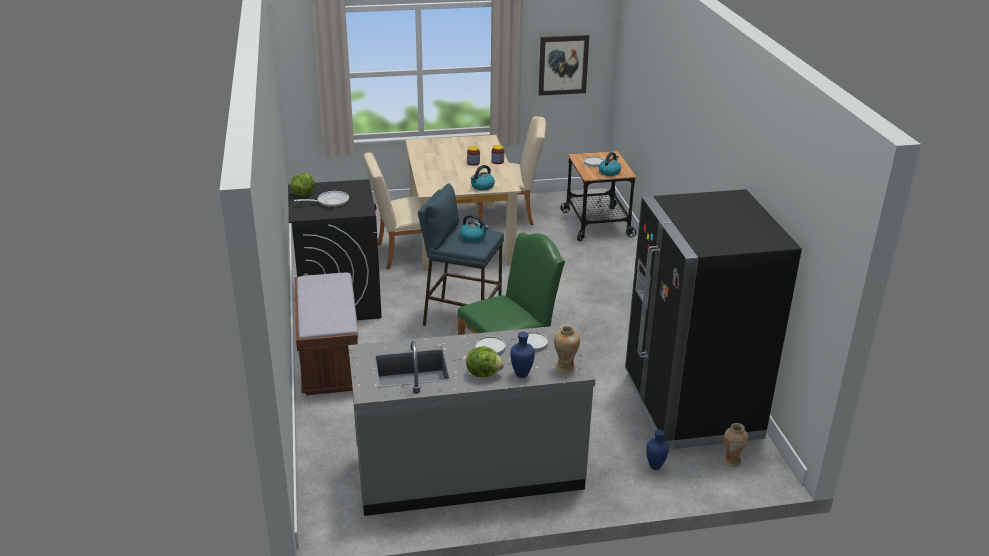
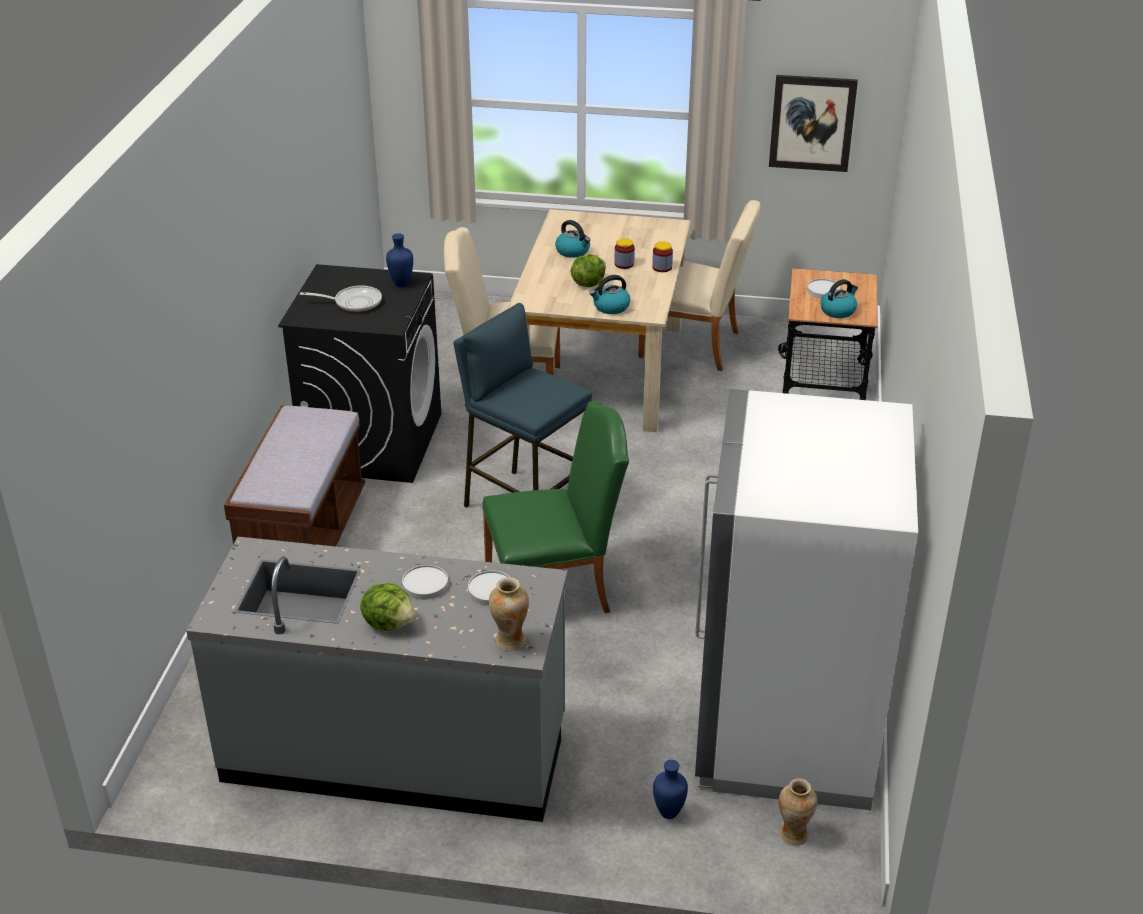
camera: 20 degrees right, 5 degrees up
(303, 194) = (326, 284): lettuce -> lettuce (588, 283)
(473, 237) = (539, 392): kettle -> kettle (573, 251)
(521, 375) = (439, 638): blue vase -> blue vase (400, 285)
(691, 406) = (785, 728): black fridge -> white fridge

